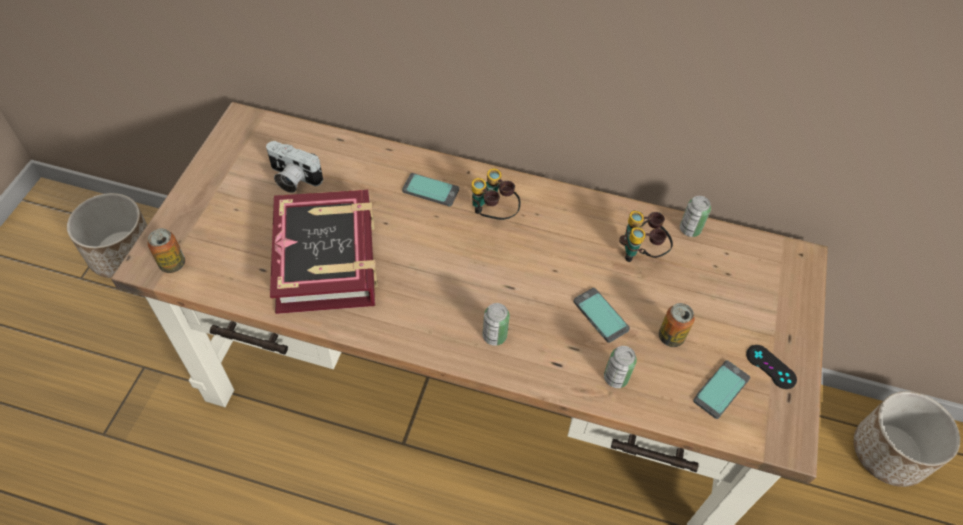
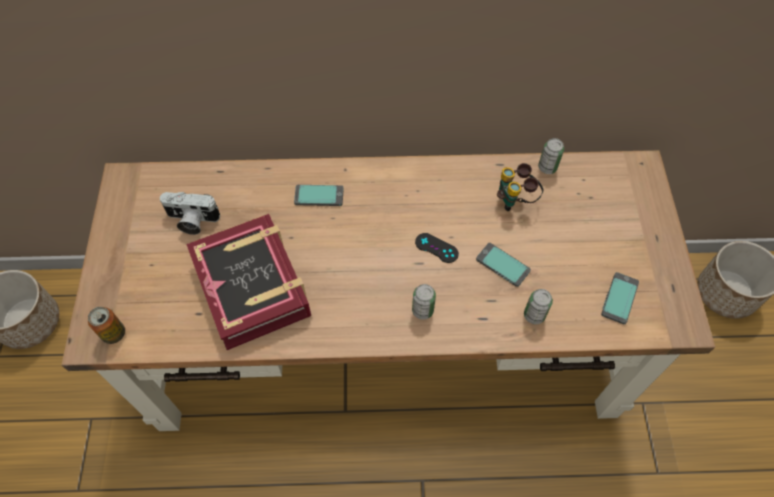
camera: 15 degrees left, 5 degrees up
(492, 215) = (381, 203): binoculars -> none
(671, 337) = (565, 266): can -> none
(770, 367) = (651, 267): black game controller -> black game controller (436, 248)

